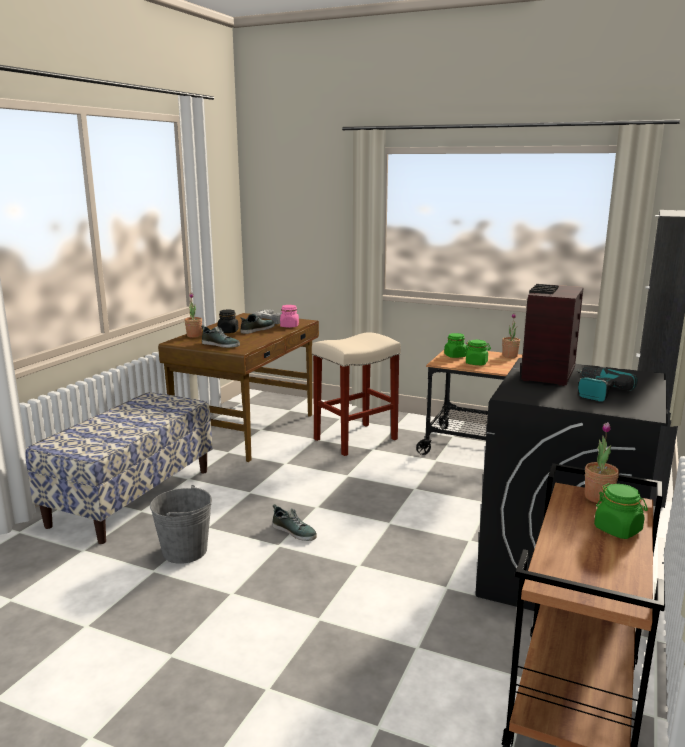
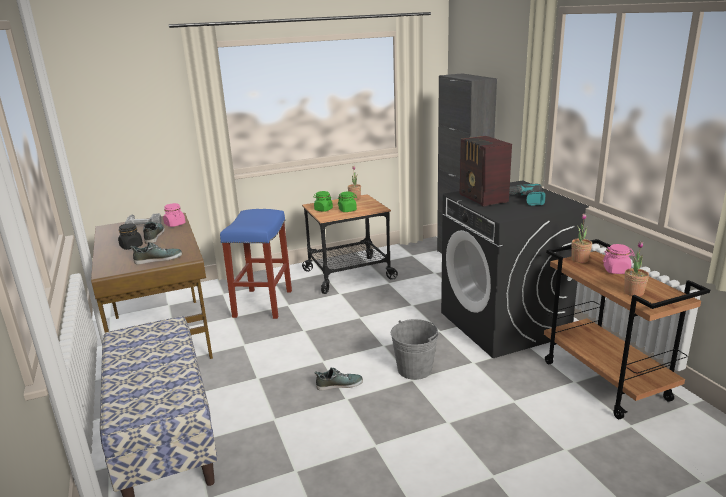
camera: 45 degrees left, 5 degrees up
(185, 551) = (291, 443): grey bucket -> grey bucket (414, 369)
(194, 335) = (107, 260): potted plant -> potted plant (633, 292)
(355, 440) = (263, 304): beige stool -> blue stool
(618, 529) = (616, 270): green jar -> pink jar

